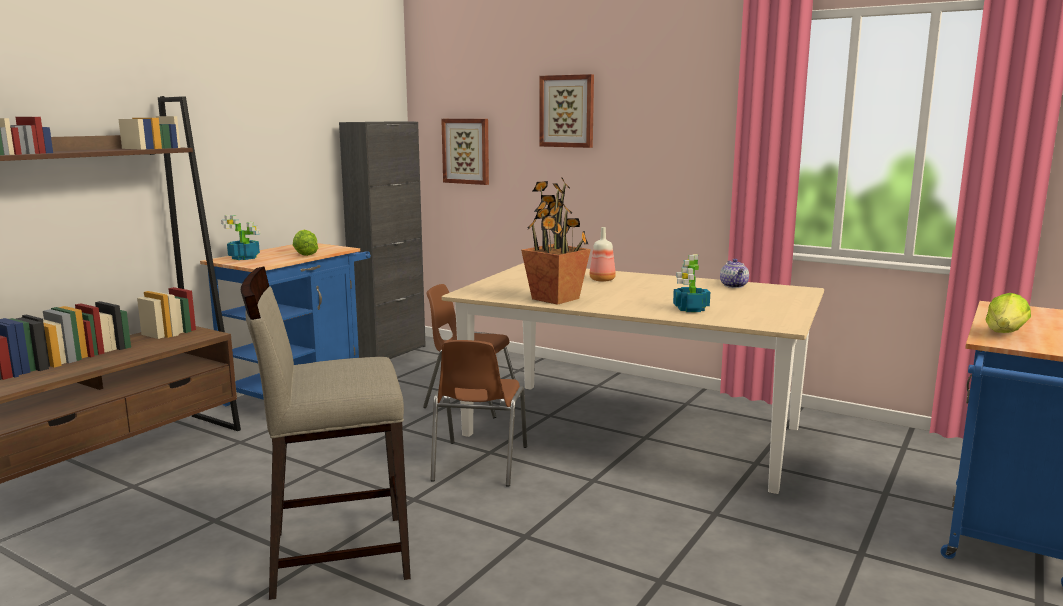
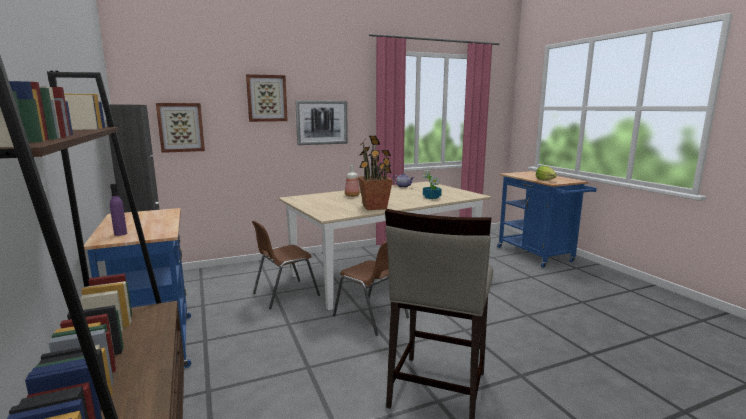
camera: 55 degrees left, 0 degrees up
(245, 258) = (120, 234): potted plant -> purple bottle
(305, 254) = (160, 219): lettuce -> none
(646, 152) = (322, 122): none -> picture

